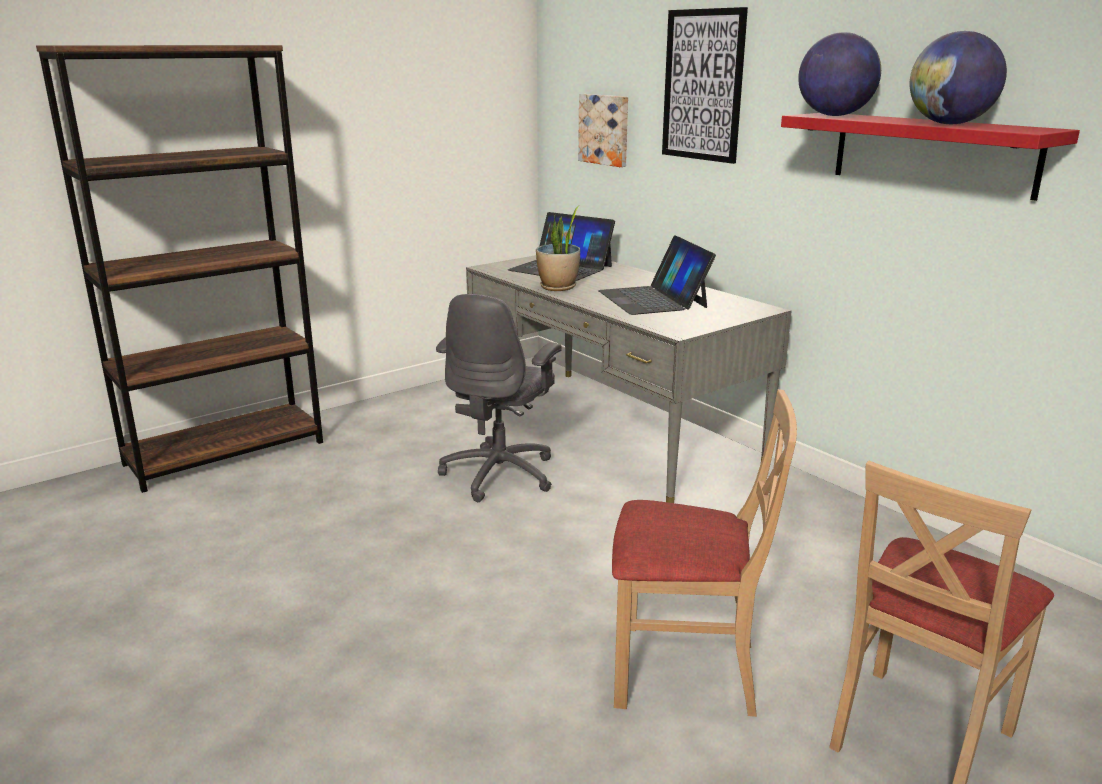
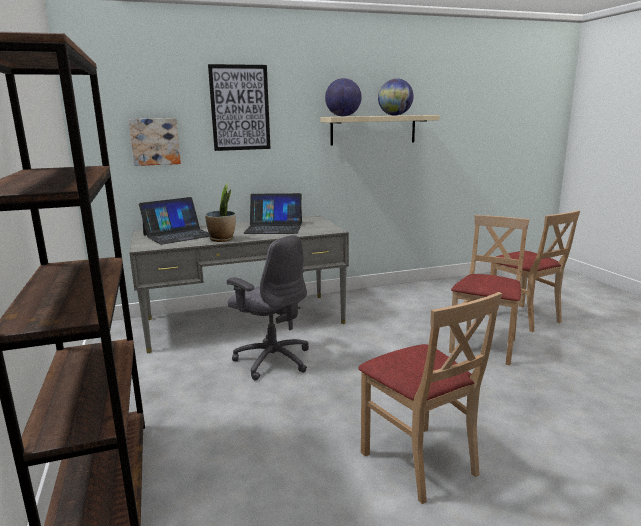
camera: 70 degrees left, 5 degrees down
(273, 622) = (419, 462): none -> beige chair
(932, 153) = (373, 130): red shelf -> beige shelf

